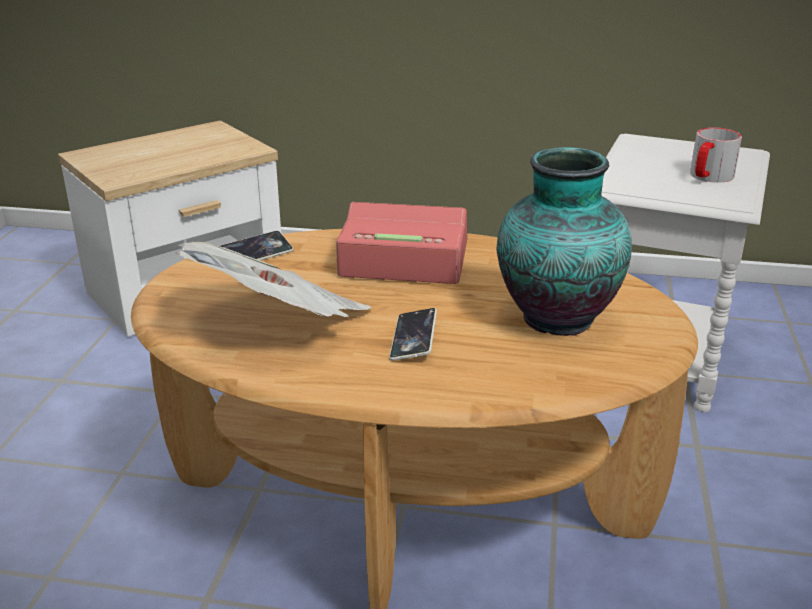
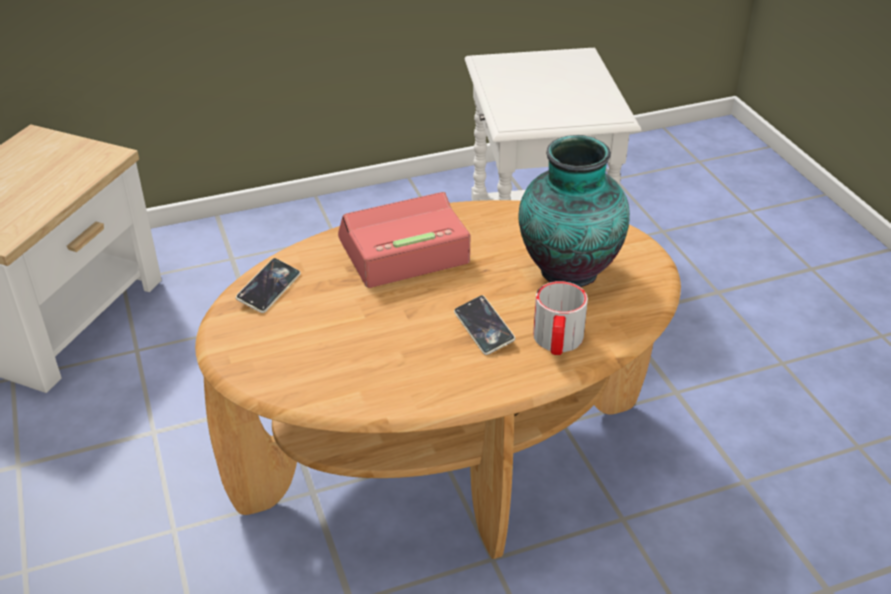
camera: 30 degrees left, 10 degrees up
(281, 323) = (367, 352): newspaper -> none
(708, 177) = (575, 91): mug -> mug (557, 342)

